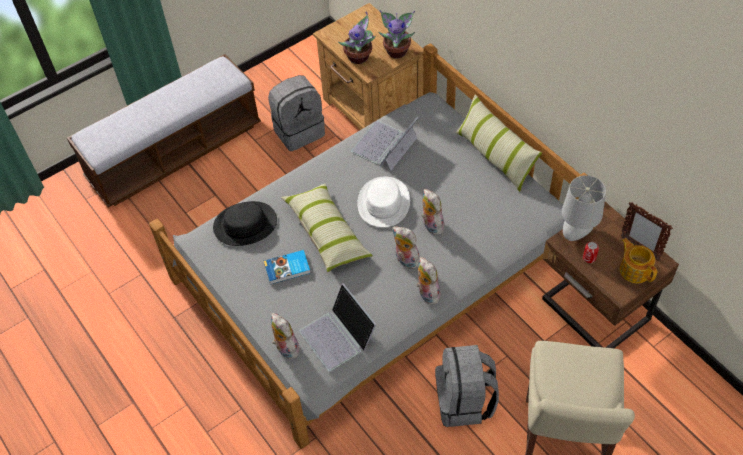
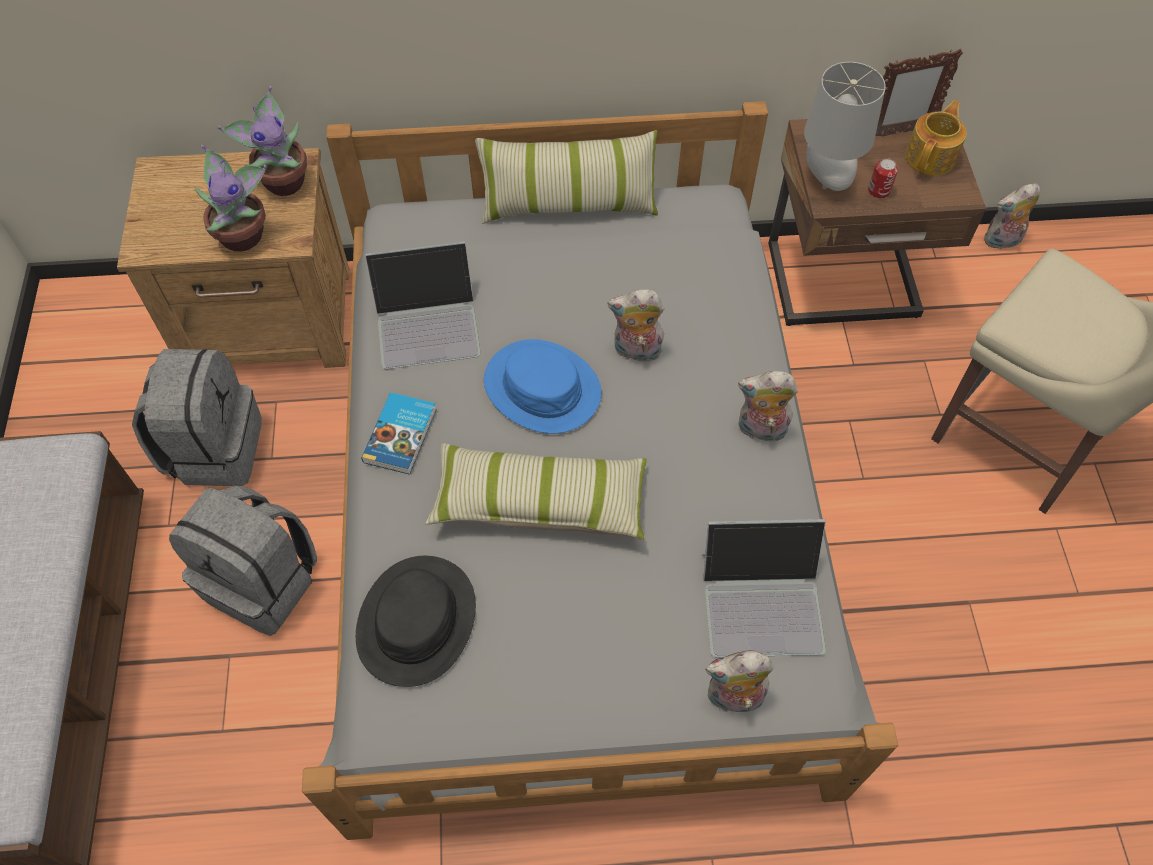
camera: 60 degrees left, 5 degrees up
(288, 269) = (569, 603): book -> book (402, 435)
(384, 146) = (428, 323): laptop -> laptop turned 75 degrees counterclockwise
(384, 203) = (542, 387): white hat -> blue hat
(405, 260) = (678, 422): plush toy -> plush toy (1001, 241)
(464, 402) = (894, 517): grey backpack -> grey backpack (264, 581)
(635, 269) = (931, 157): teapot -> teapot turned 120 degrees clockwise

